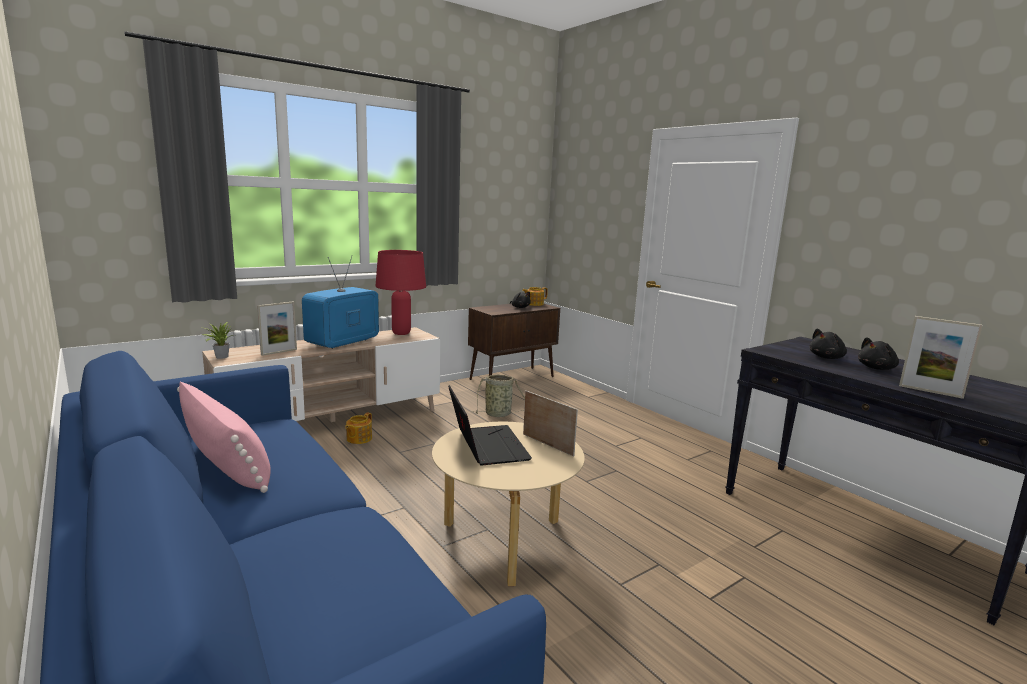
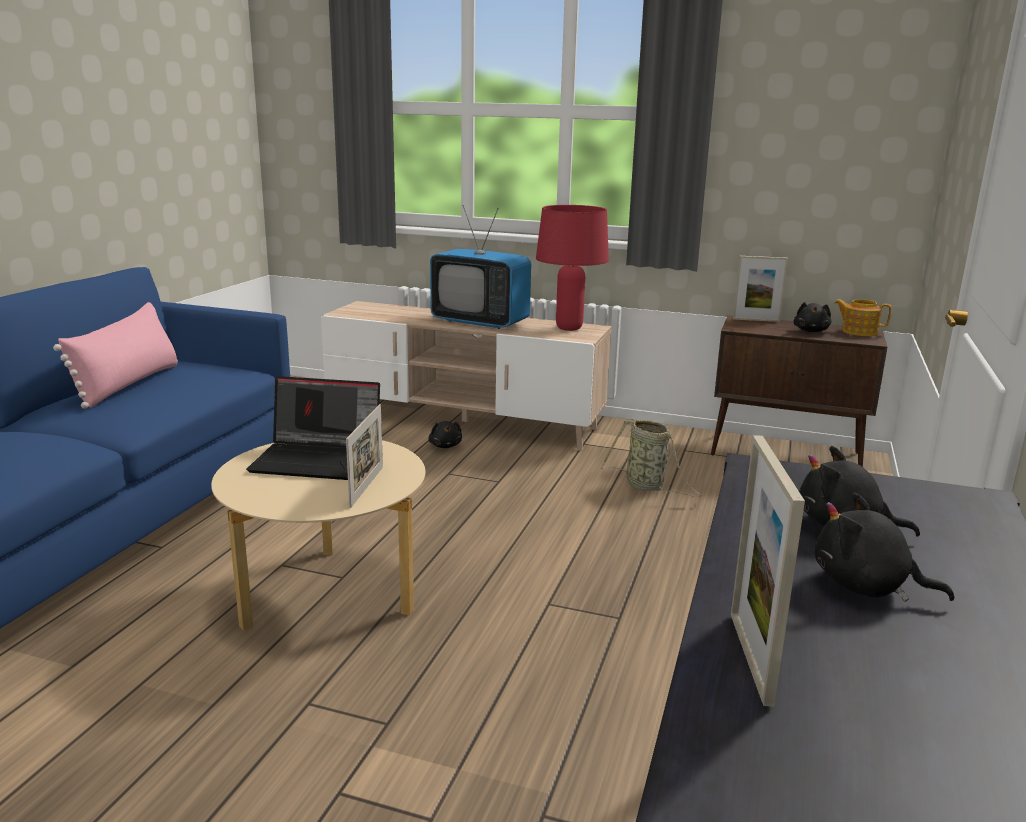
camera: 55 degrees right, 5 degrees up
(220, 357) = (351, 308): potted plant -> none
(279, 352) = (400, 316): picture frame -> picture frame (756, 320)
(343, 342) = (480, 322): television -> television turned 150 degrees counterclockwise
(358, 439) = (445, 446): teapot -> black plush toy
(486, 446) = (319, 459): laptop -> laptop turned 60 degrees clockwise

